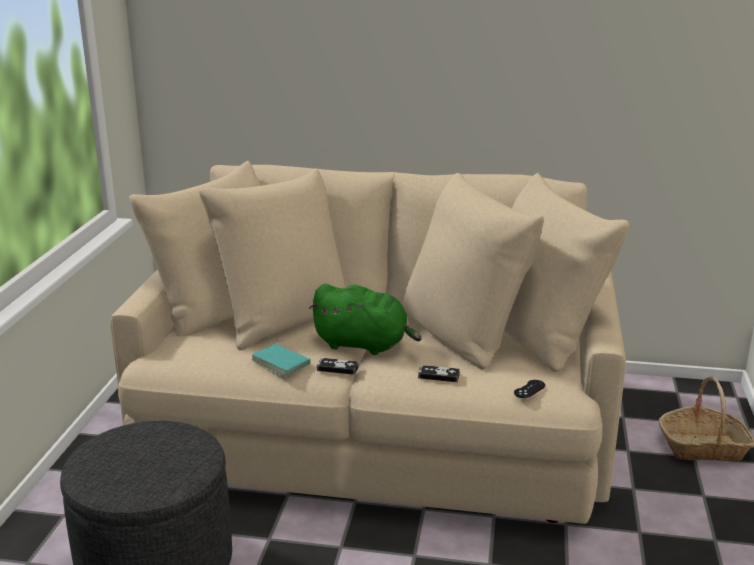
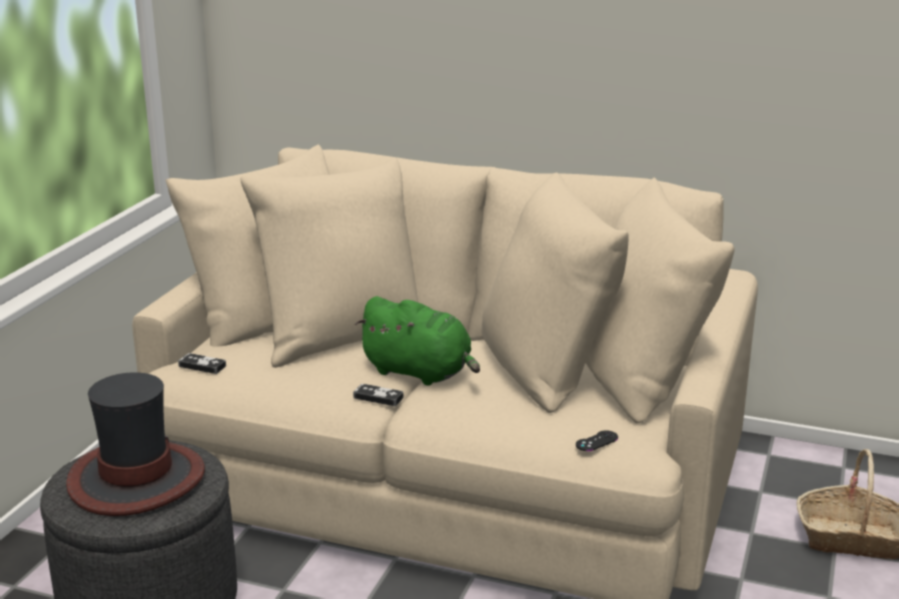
camera: 10 degrees right, 0 degrees up
(145, 458) = (136, 479): none -> hat
(282, 362) = (317, 385): turquoise book -> none
(438, 376) = (493, 416): game controller -> game controller (202, 366)

